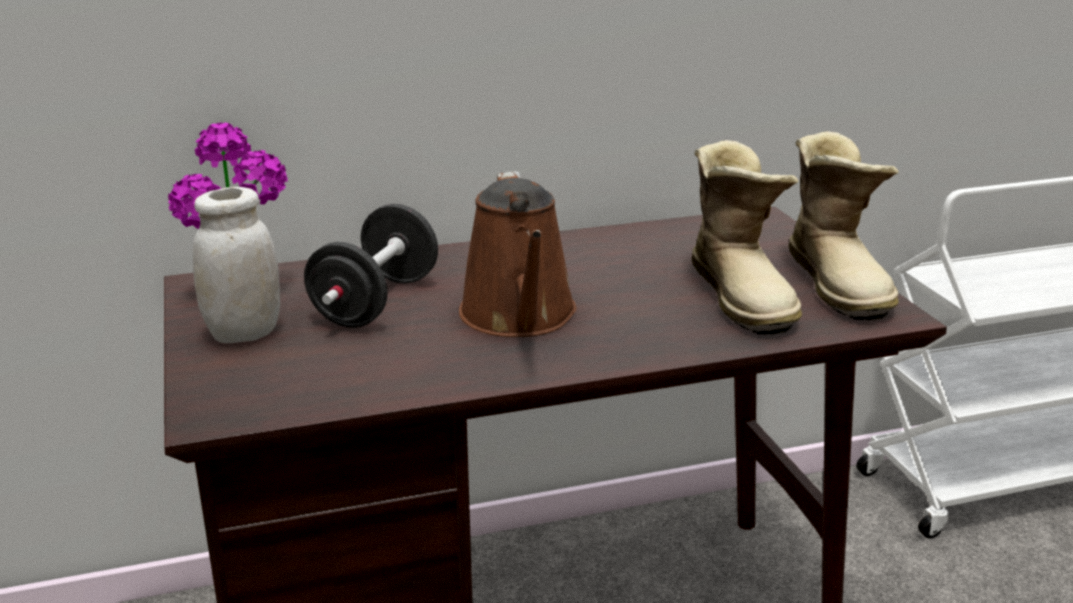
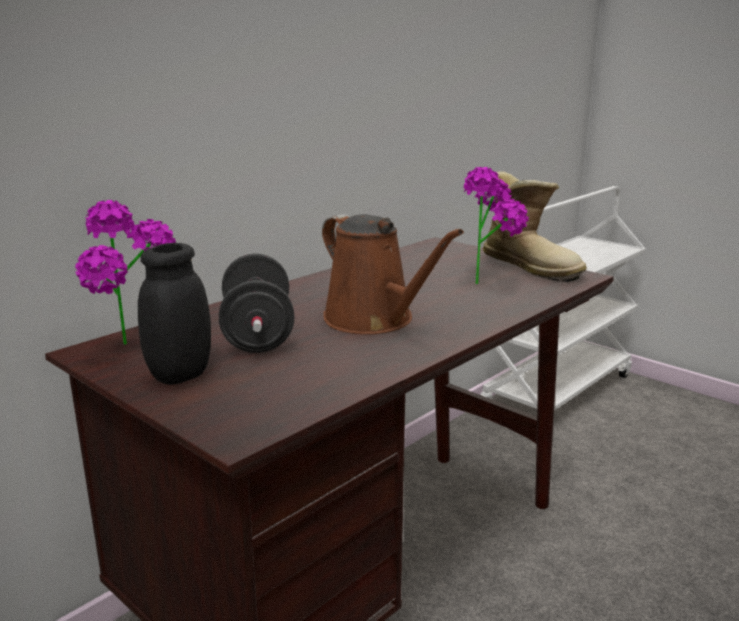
camera: 30 degrees left, 5 degrees down
(244, 333) = (180, 375): white jar -> black jar
(744, 295) = (490, 282): boot -> potted plant

